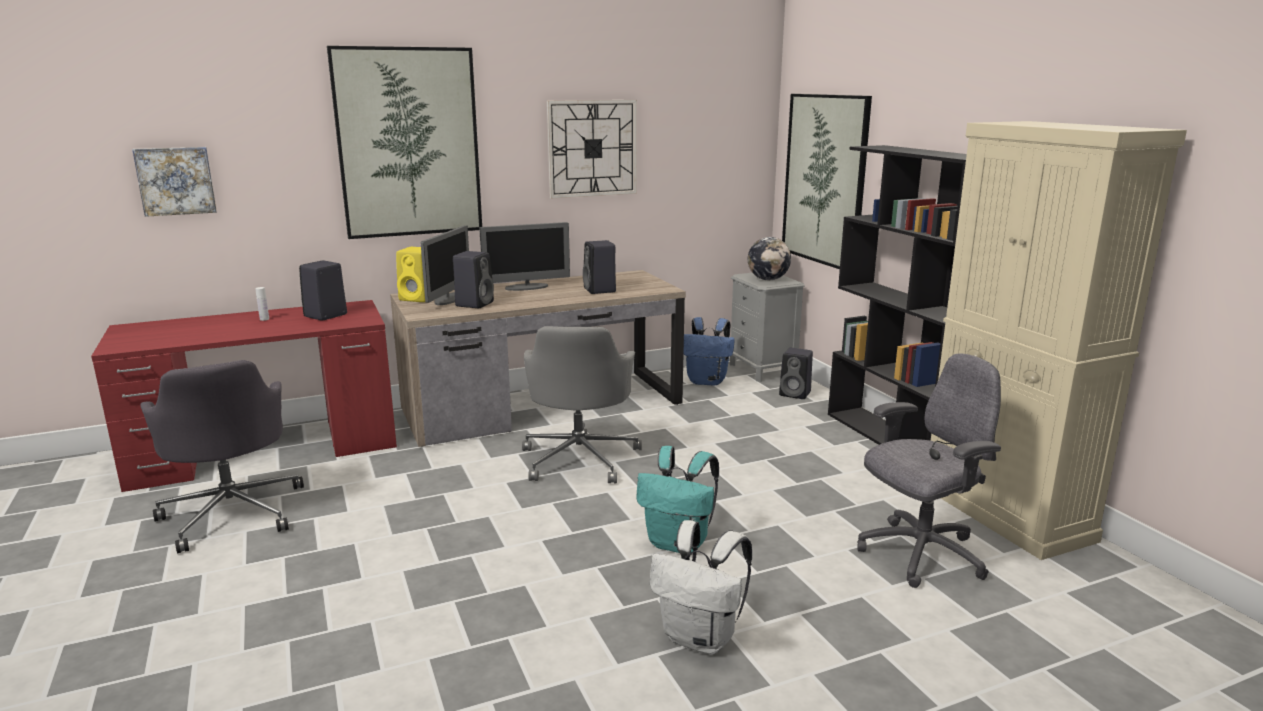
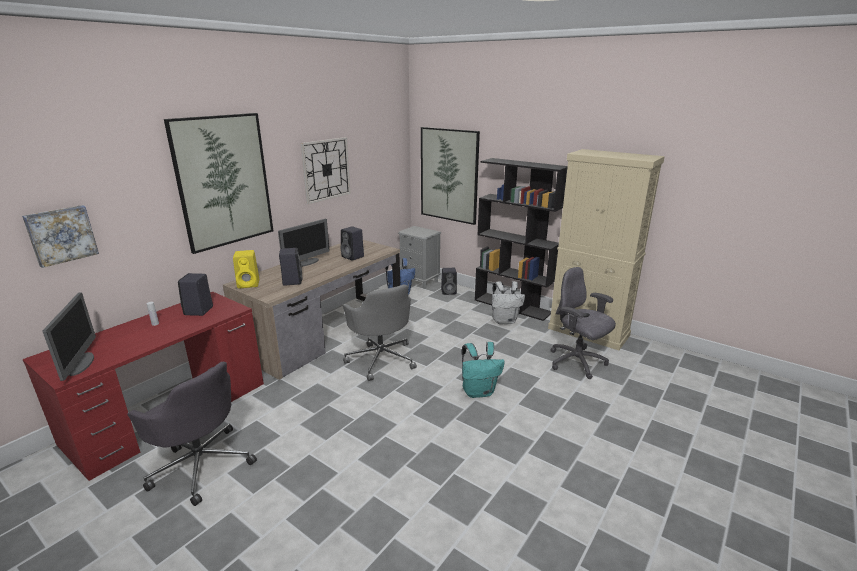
camera: 30 degrees left, 5 degrees up
(449, 299) = (270, 281): monitor -> monitor (81, 364)
(701, 638) = (536, 436): white backpack -> white backpack (504, 321)
(768, 279) = (420, 232): globe -> none
(919, 555) = (577, 363): grey office chair -> grey office chair turned 75 degrees counterclockwise

